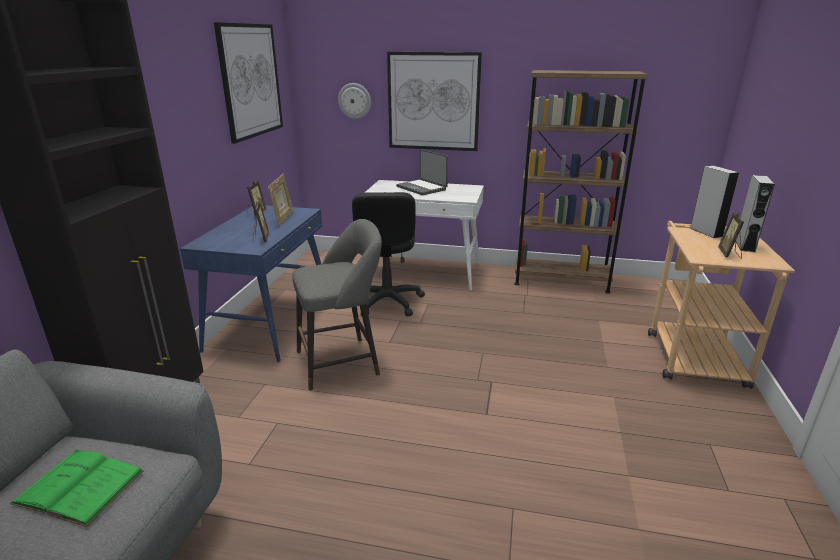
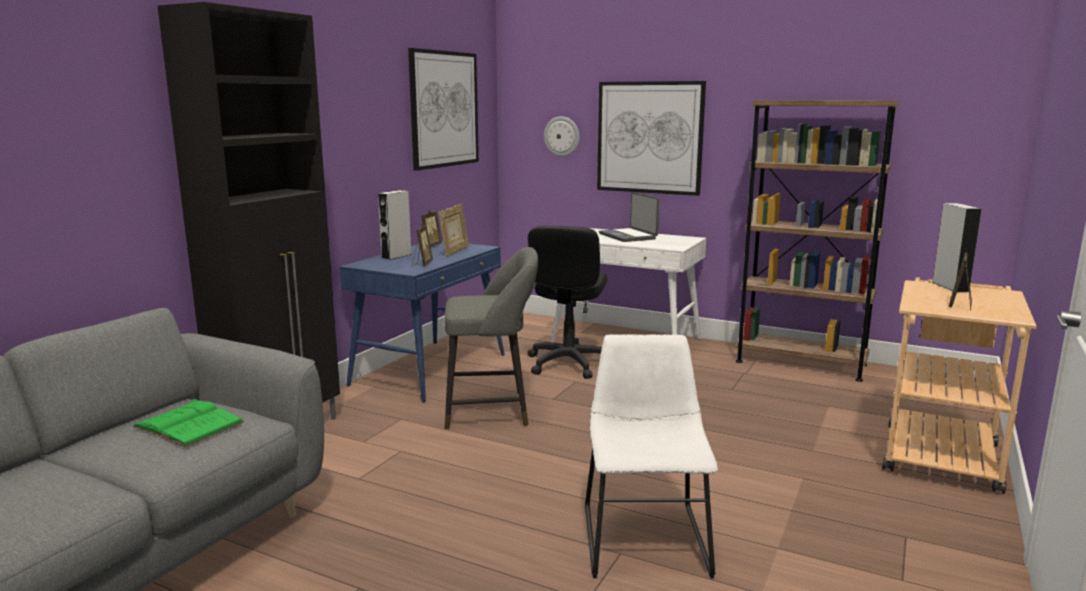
camera: 15 degrees right, 10 degrees down
(523, 484) = (644, 536): none -> white chair
(744, 245) = (991, 301): grey speaker -> grey speaker (396, 256)

